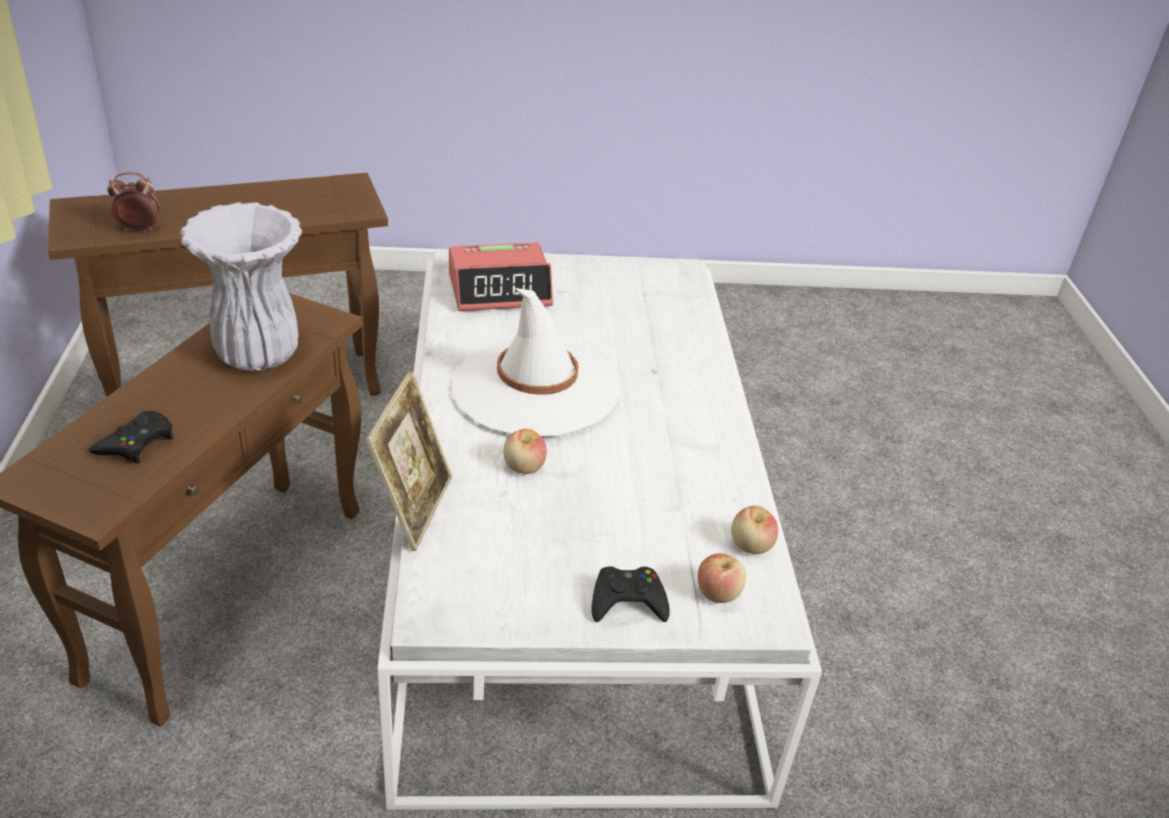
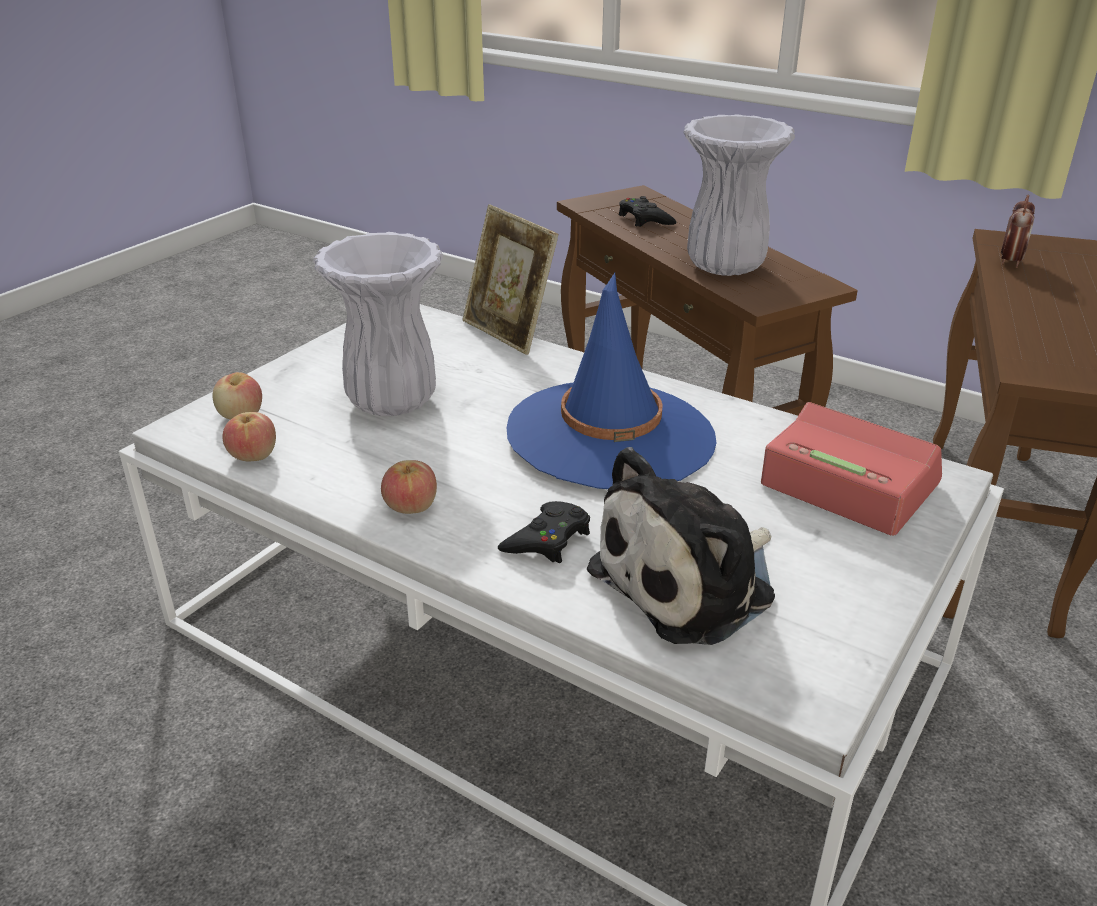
camera: 130 degrees right, 5 degrees down
(500, 290) = (848, 484): alarm clock -> alarm clock turned 105 degrees clockwise
(524, 467) = (499, 388): apple -> apple (410, 507)
(535, 388) = (610, 435): white hat -> blue hat
(602, 514) = (394, 402): none -> white vase
(627, 601) = (298, 377): black game controller -> black game controller (548, 539)
(649, 318) = (691, 582): none -> plush toy

